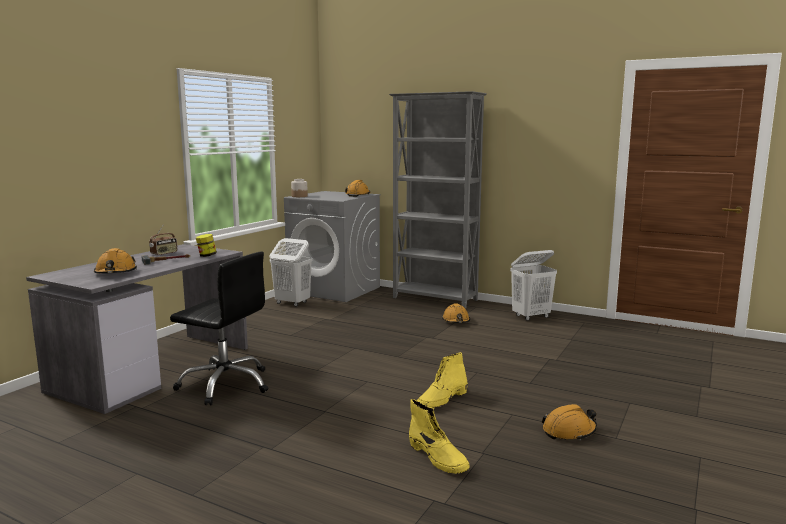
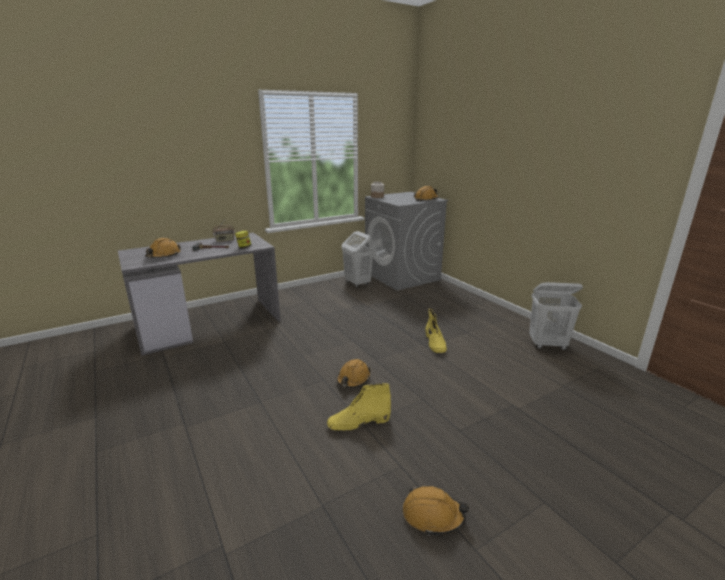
camera: 30 degrees right, 10 degrees up
(225, 384) = (230, 351): black office chair -> none
(435, 299) = (474, 303): grey bookcase -> none
(438, 458) = (281, 493): yellow boot -> yellow boot (435, 343)
(456, 321) = (467, 332): orange hard hat -> orange hard hat (353, 379)

